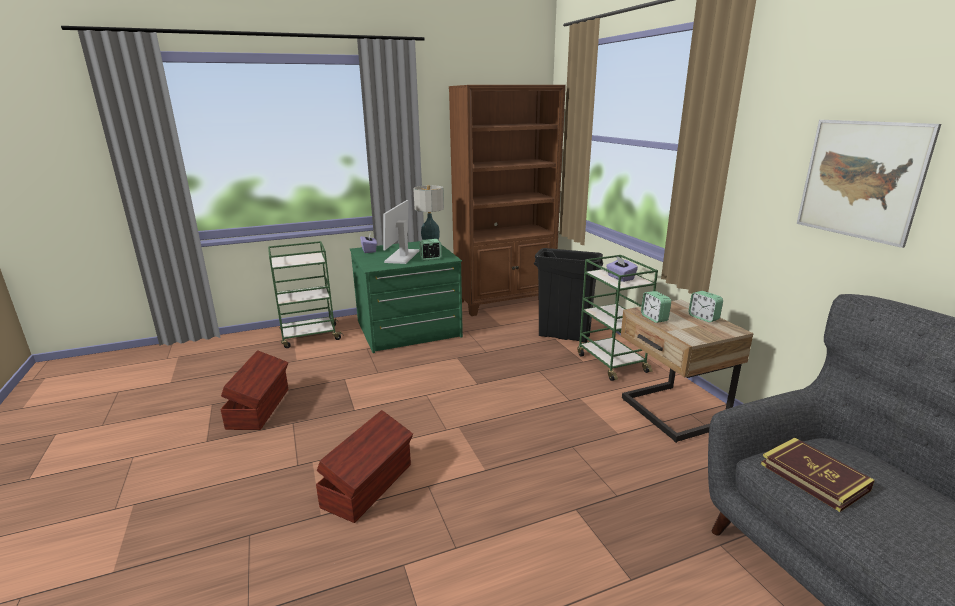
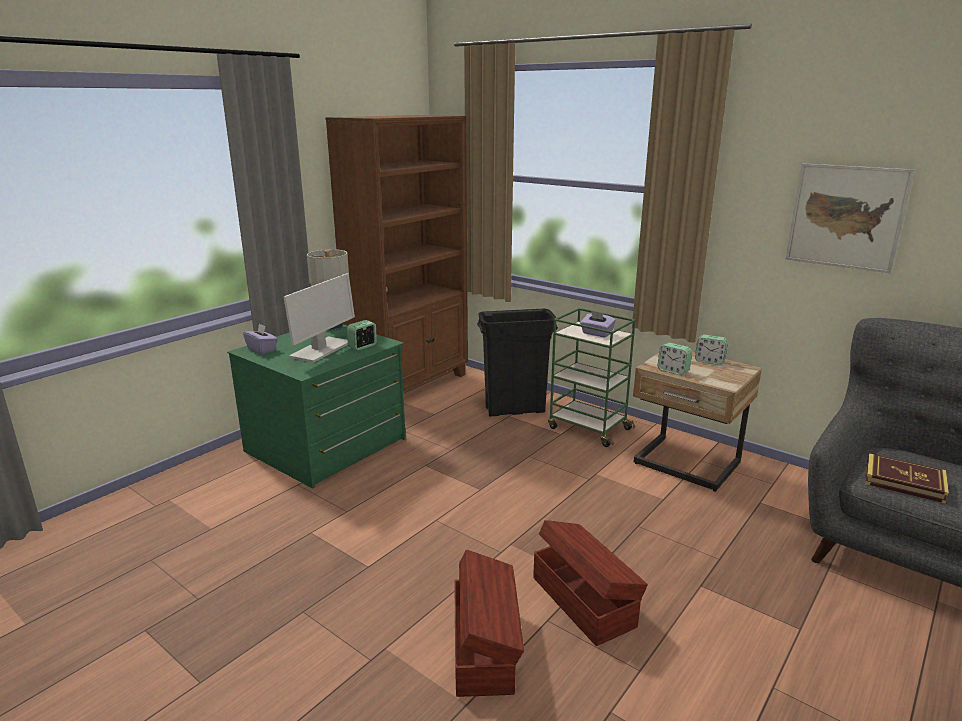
camera: 30 degrees left, 0 degrees up
(260, 408) = (231, 609): brown storage box -> brown storage box (583, 600)
(309, 336) = (193, 490): green cart -> none
(402, 256) = (321, 350): monitor -> monitor turned 135 degrees counterclockwise

